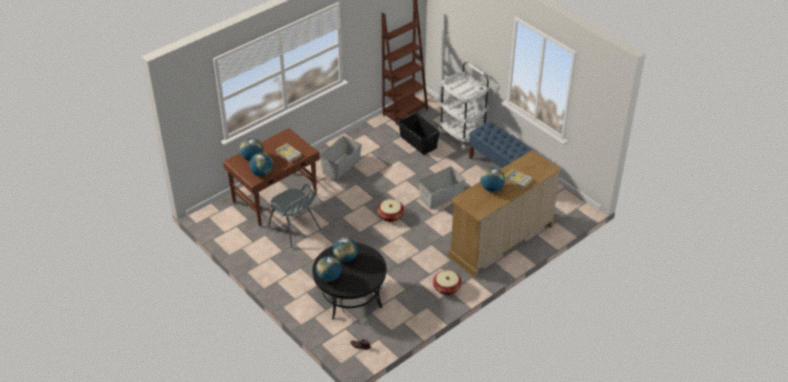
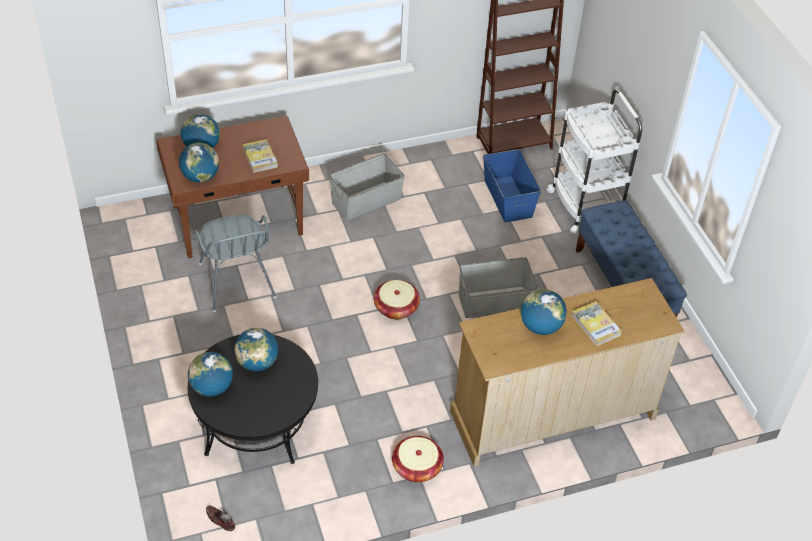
camera: 20 degrees right, 5 degrees up
(418, 142) = (508, 198): black storage box -> blue storage box

